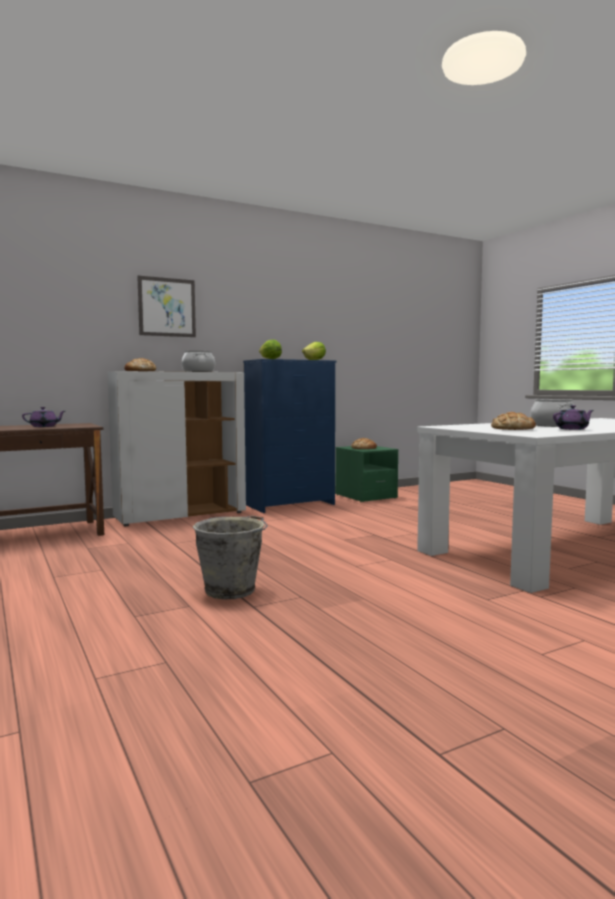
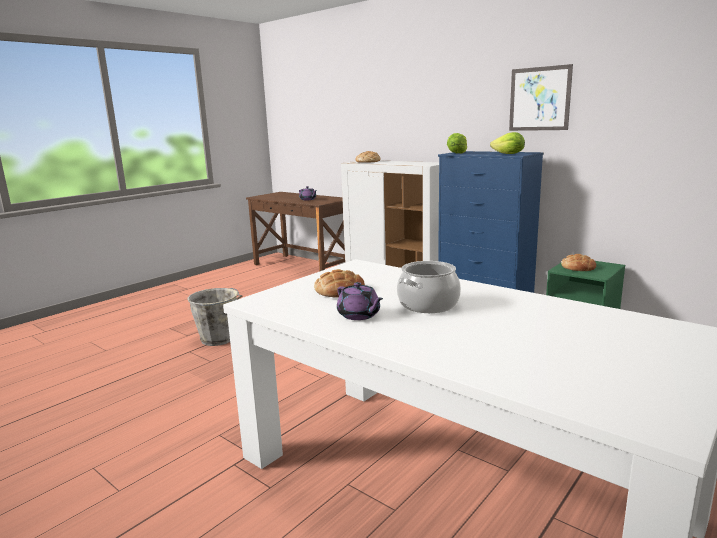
camera: 70 degrees right, 10 degrees up
(167, 307) = (405, 102): picture -> picture (539, 99)
(198, 371) = (411, 163): cooking pot -> none

